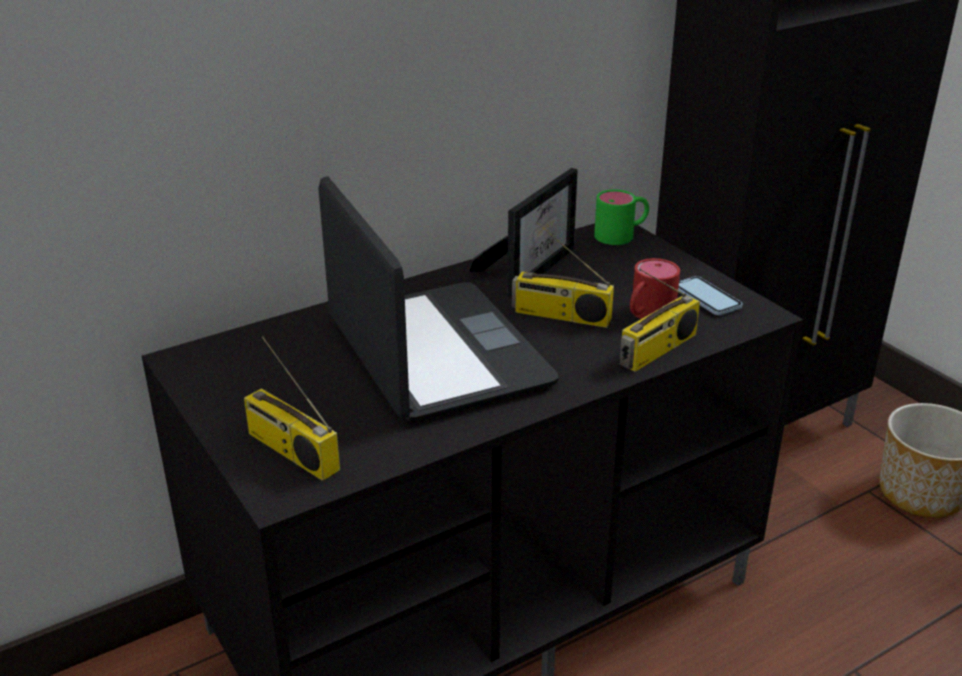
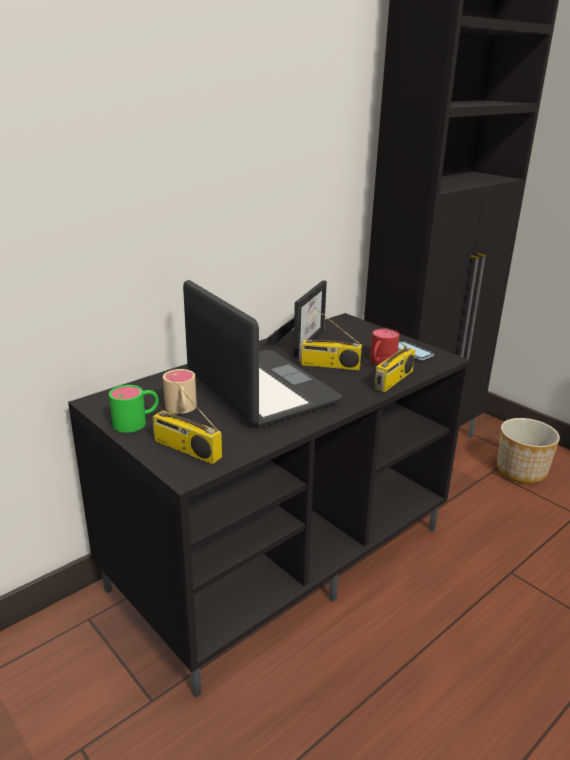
camera: 10 degrees left, 5 degrees down
(304, 381) = (181, 409): none -> beige mug
(622, 234) = (349, 322): green mug -> green mug (137, 421)

